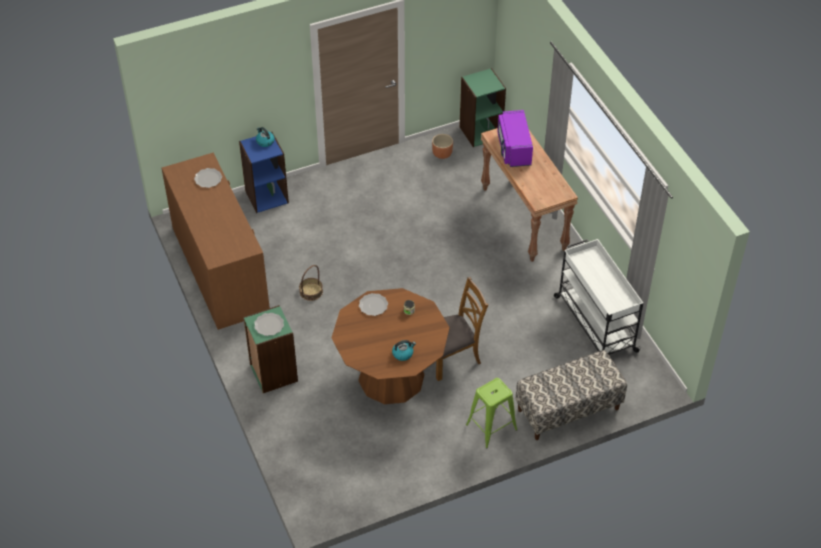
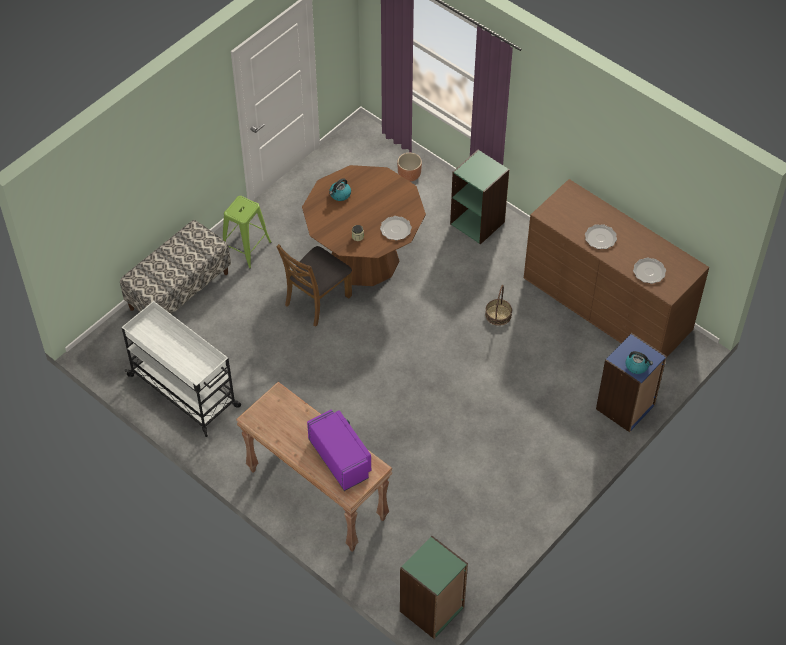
camera: 155 degrees right, 5 degrees up
(269, 325) = (479, 170): plate -> plate (600, 238)
(442, 154) = (462, 552): brown planter -> brown planter (409, 175)

